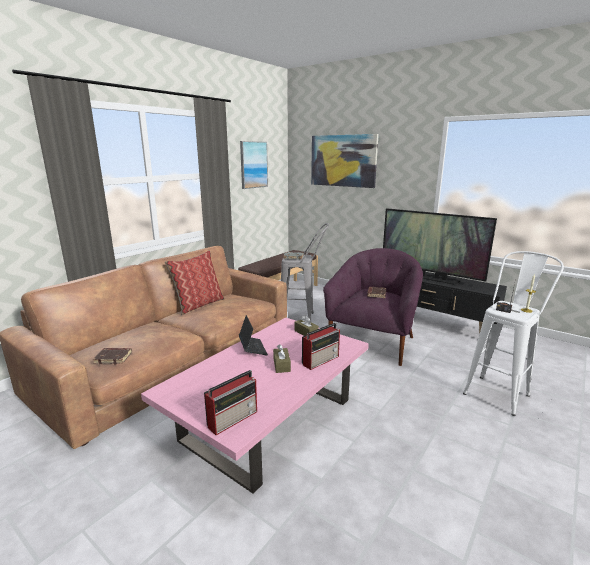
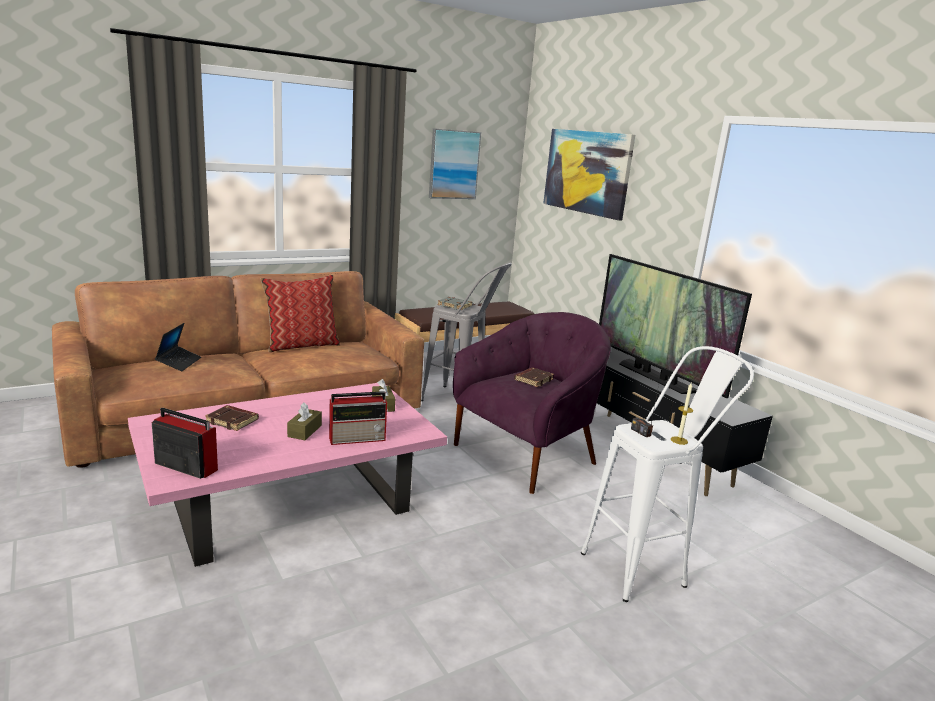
camera: 20 degrees right, 0 degrees up
(114, 358) = (141, 378): brown book -> brown book (233, 421)
(233, 418) = (185, 466): radio -> radio turned 135 degrees counterclockwise
(252, 348) = (295, 406): laptop -> laptop (179, 363)

